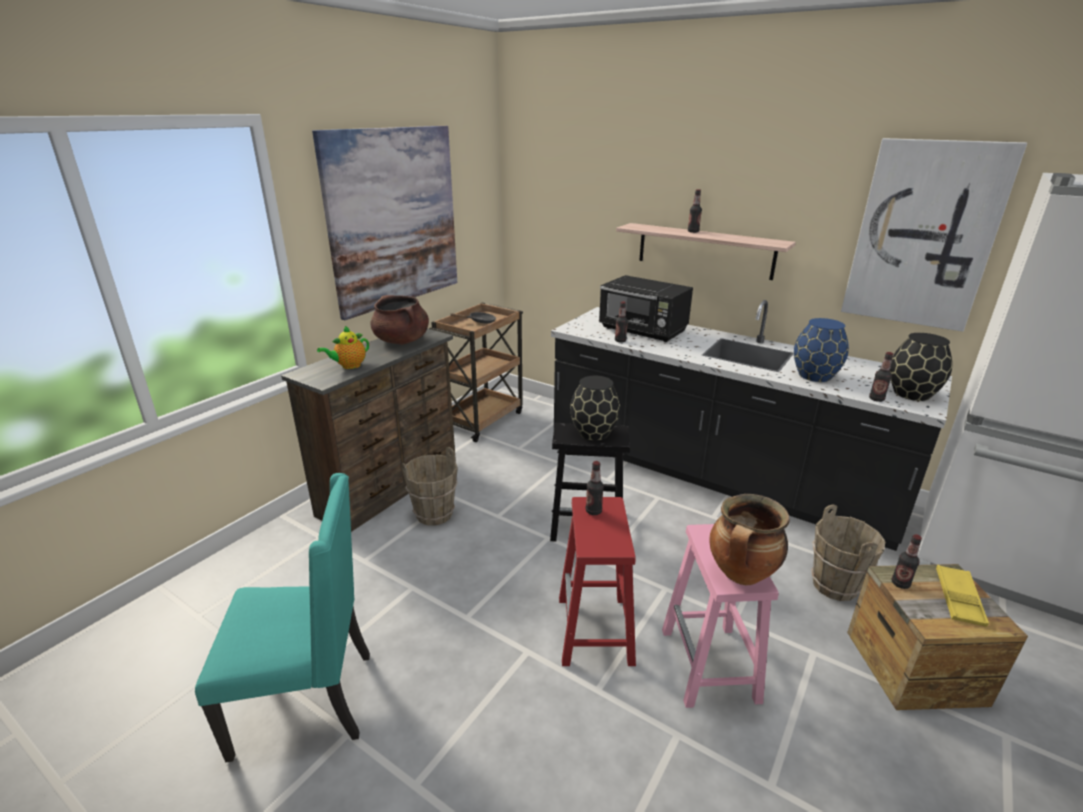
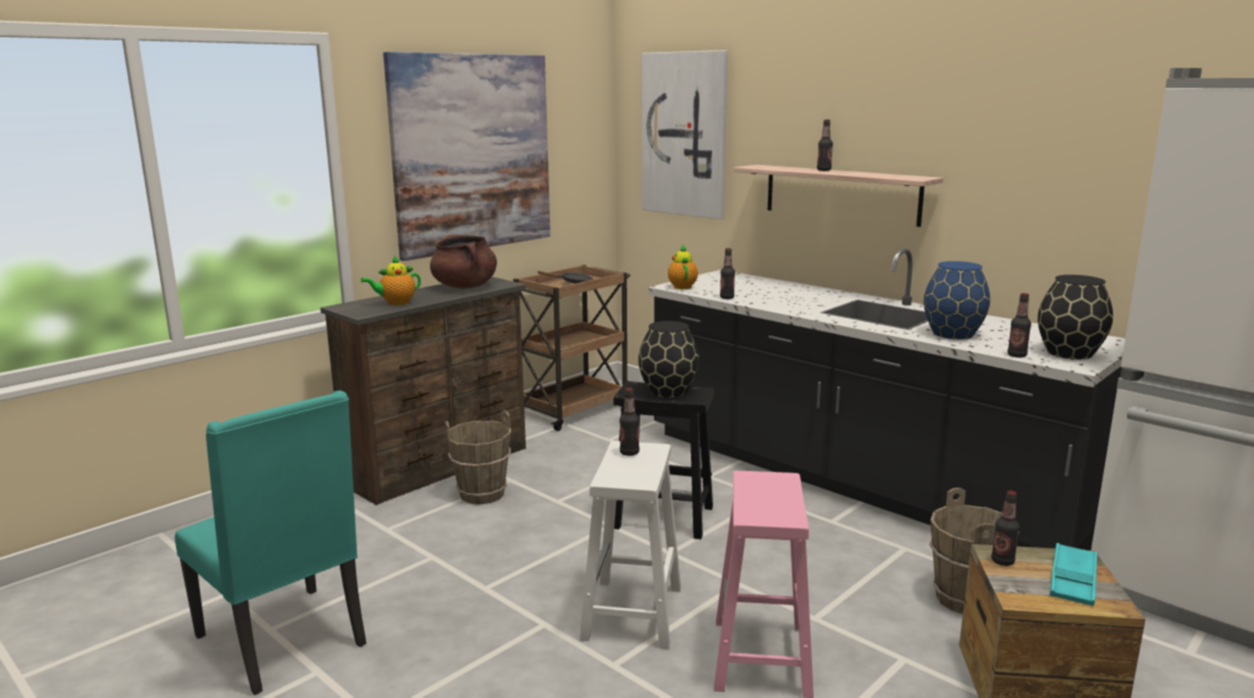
camera: 10 degrees right, 10 degrees down
(309, 701) = (285, 641): turquoise chair -> turquoise chair turned 45 degrees clockwise
(578, 329) = (682, 286): none -> teapot
(595, 631) = (633, 614): red stool -> white stool
(643, 331) = (762, 291): black microwave -> none
(741, 575) = (773, 512): cooking pot -> none
(924, 235) = (1089, 162): picture -> picture (685, 134)
(958, 599) = (1073, 580): yellow tray -> turquoise tray

